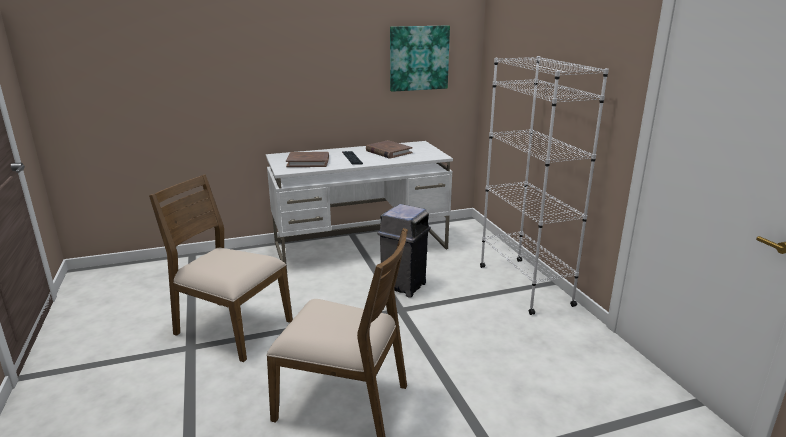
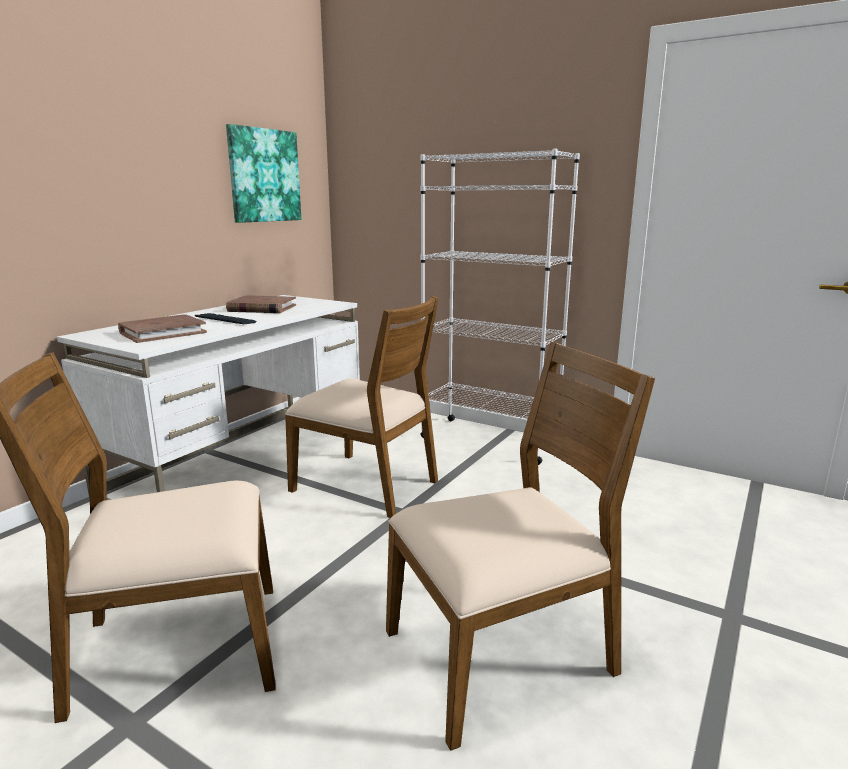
camera: 40 degrees left, 5 degrees down
(404, 285) = (367, 485): grey trash can -> brown chair

